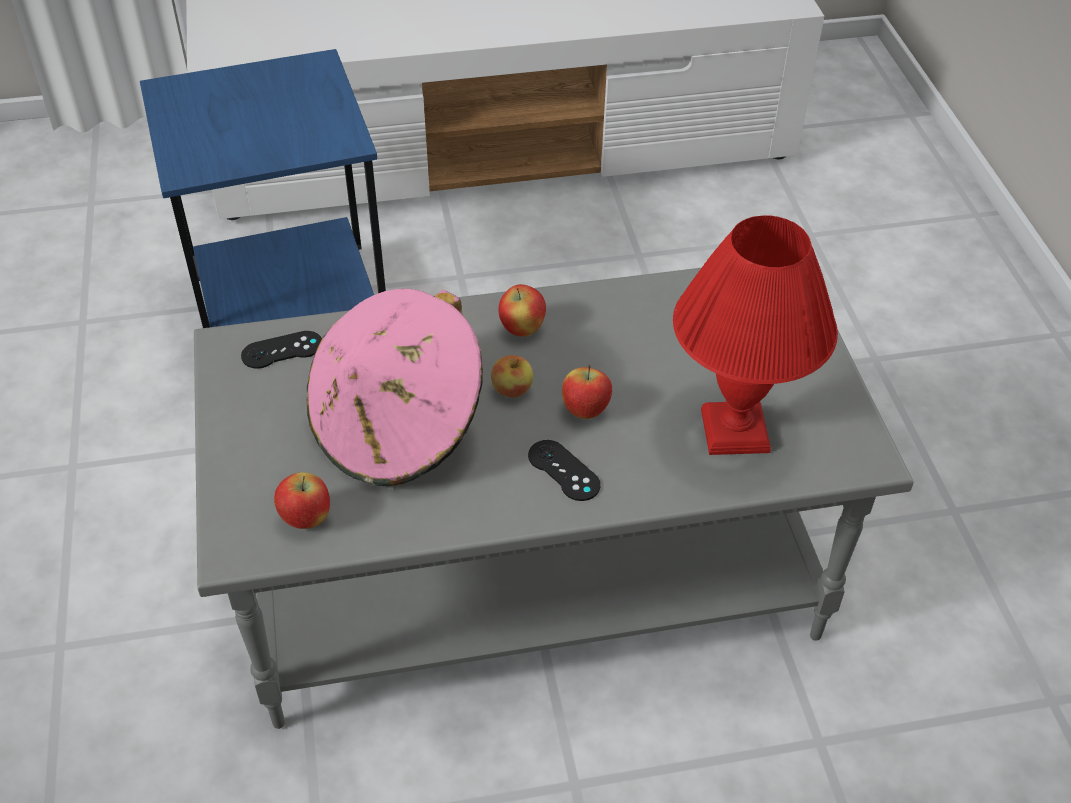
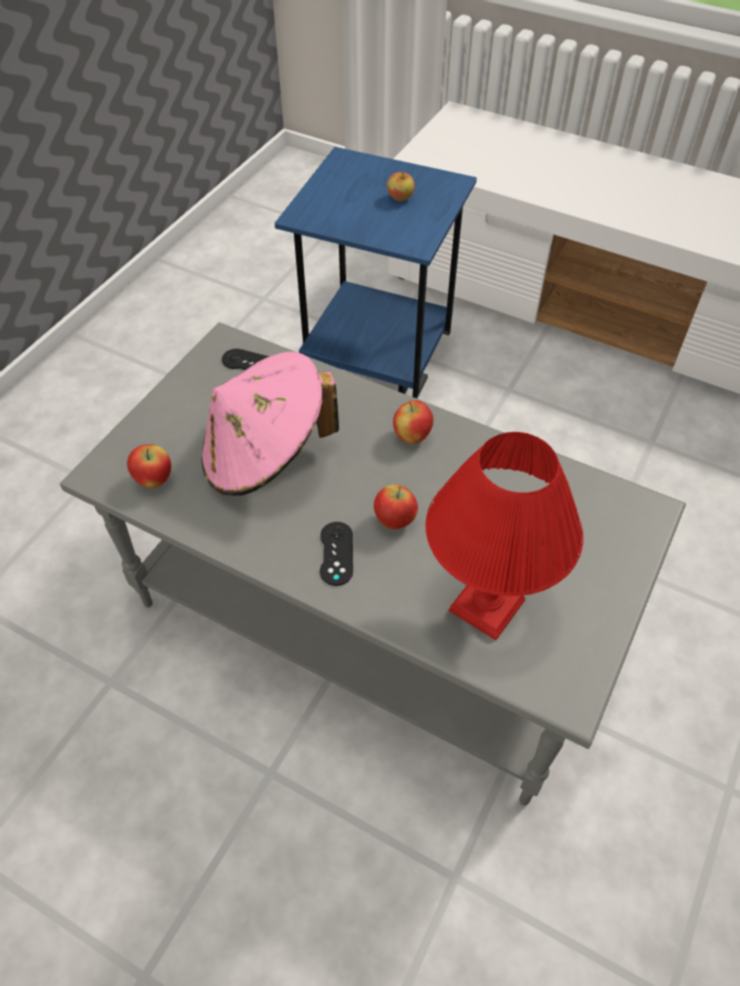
camera: 40 degrees right, 5 degrees up
(512, 390) = (361, 475): apple -> apple (400, 198)

